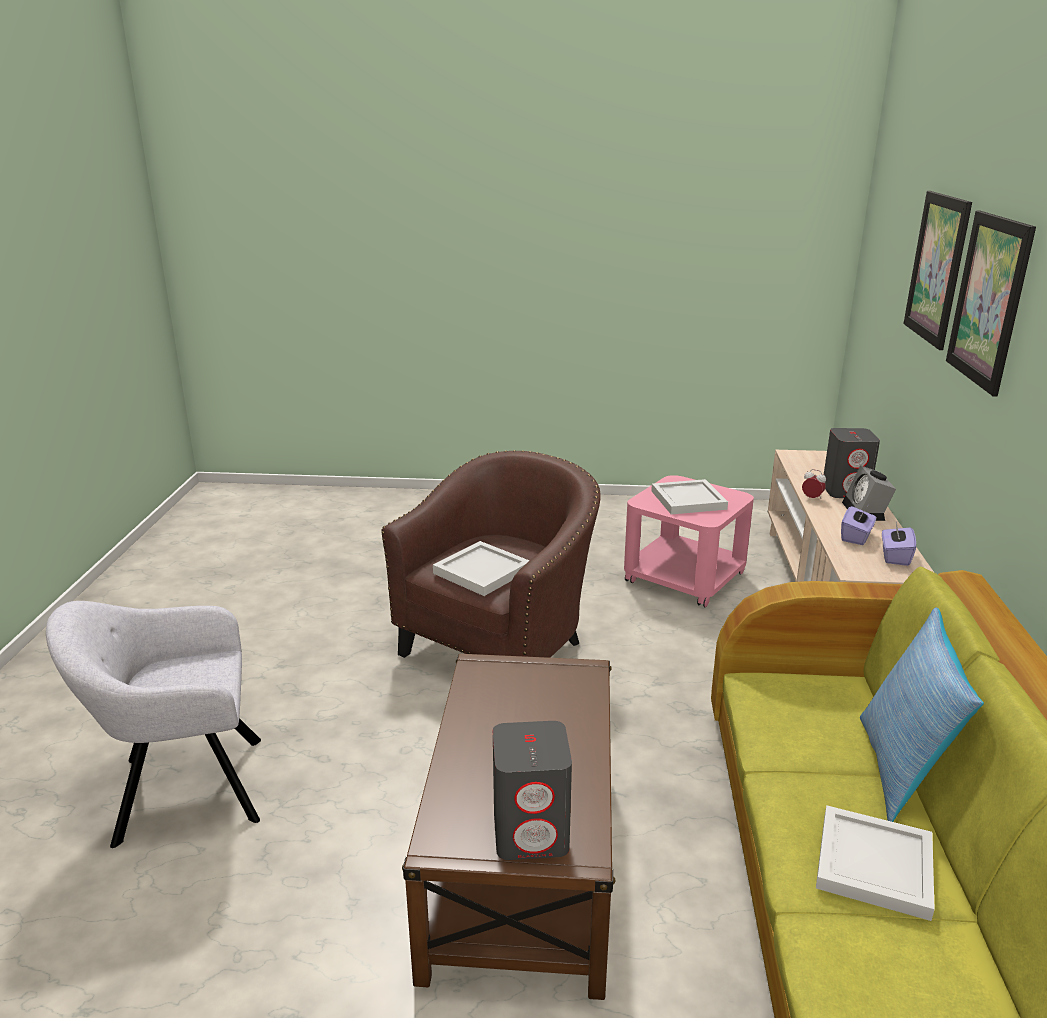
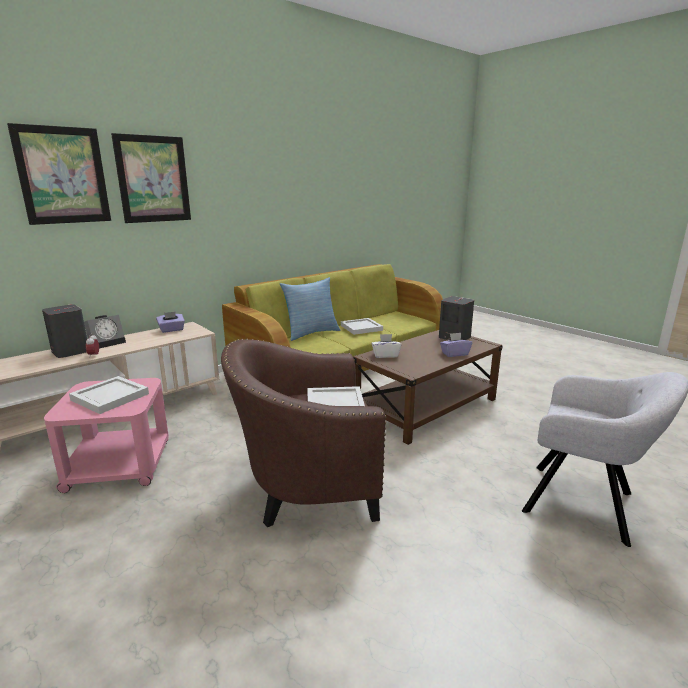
camera: 135 degrees left, 5 degrees down
(568, 688) = (385, 355): none -> white tissue box
(856, 537) = (153, 338): purple tissue box -> purple tissue box (454, 354)

